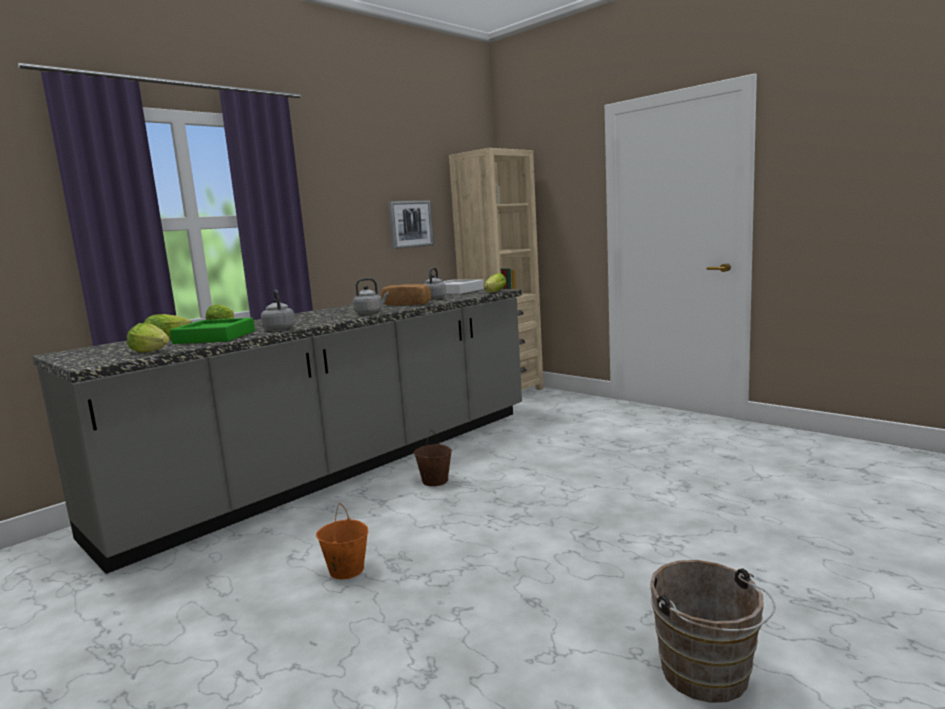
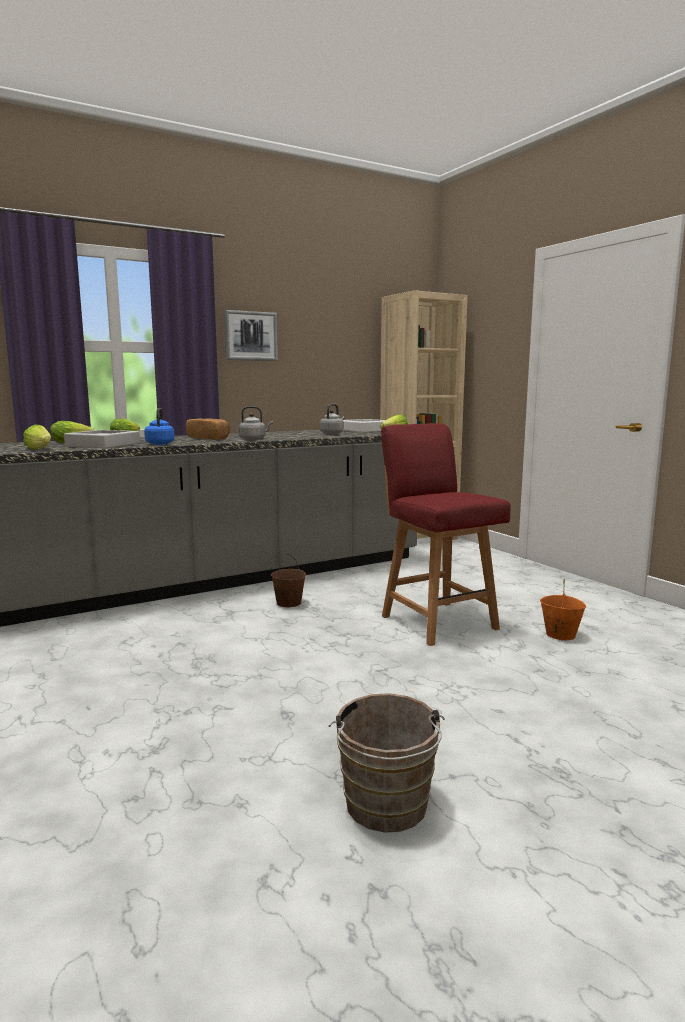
camera: 15 degrees right, 0 degrees up
(215, 337) = (103, 444): green tray -> grey tray
(279, 329) = (160, 443): grey kettle -> blue kettle
(346, 570) = (157, 659): orange bucket -> orange bucket (560, 635)
(407, 304) = (299, 435): bread -> bread (209, 438)
(410, 224) = (333, 362): picture -> picture (250, 336)
(594, 475) = (437, 621): none -> red chair

